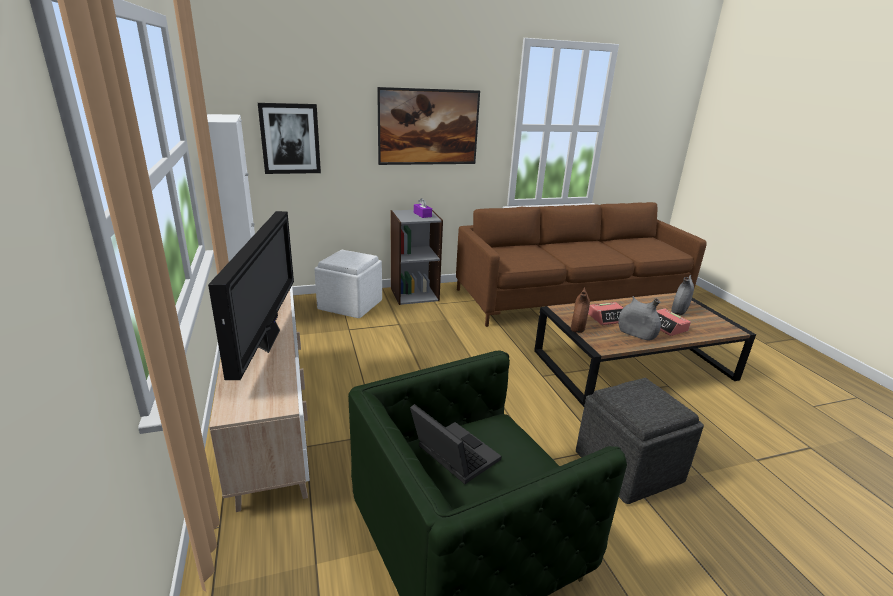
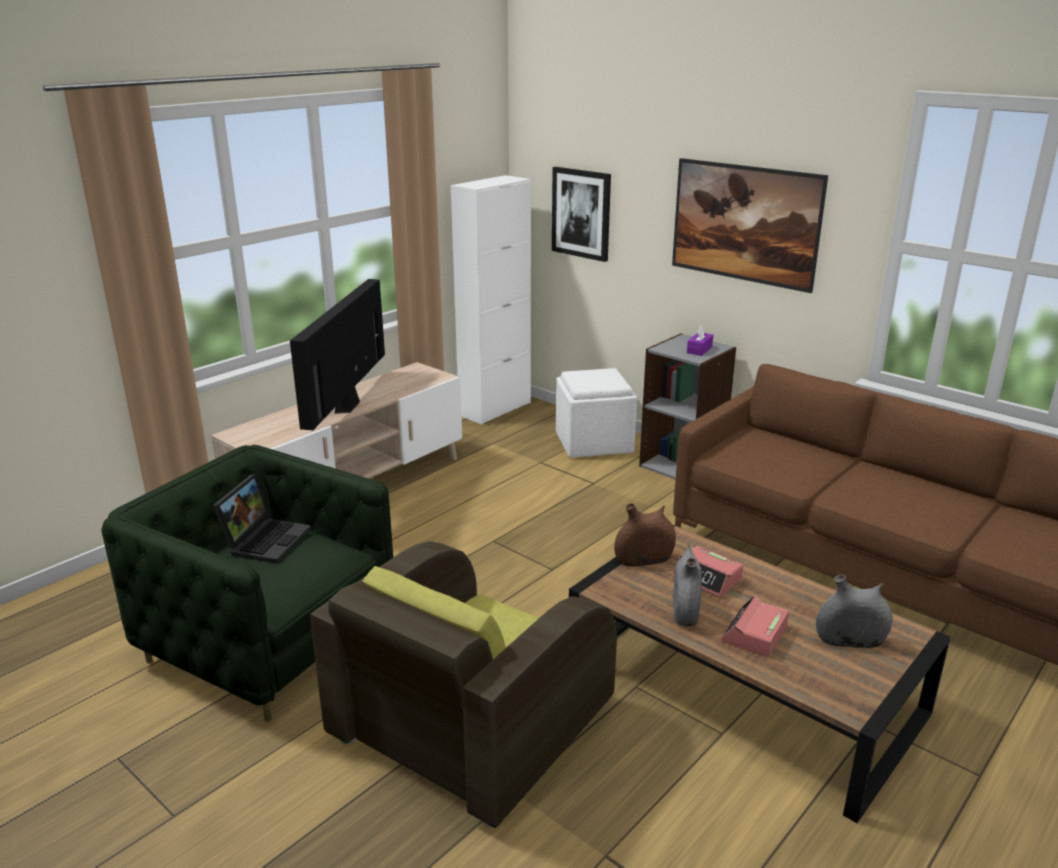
camera: 60 degrees right, 0 degrees up
(269, 339) = (346, 406): television -> television turned 135 degrees clockwise
(628, 467) = (471, 724): grey ottoman -> brown armchair

